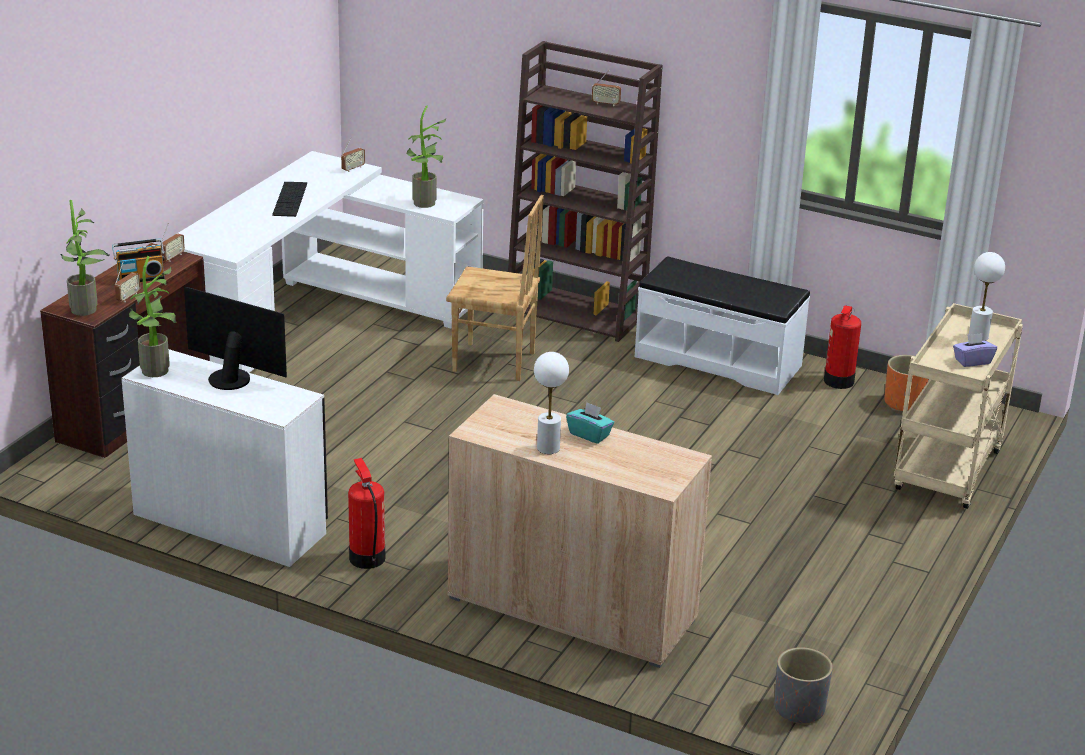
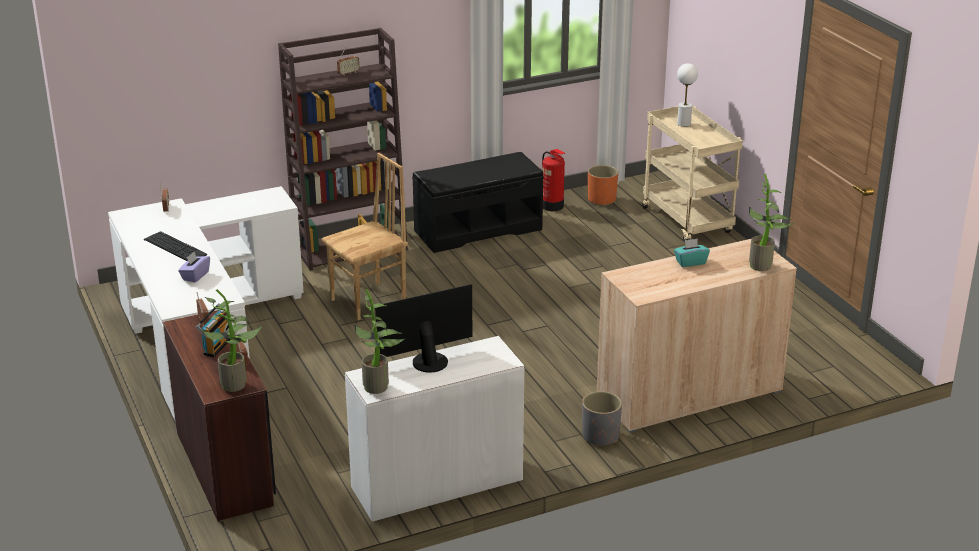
camera: 50 degrees left, 0 degrees up
(367, 558) = (547, 445): fire extinguisher -> none
(426, 204) = (257, 206): potted plant -> potted plant (764, 266)
(548, 448) = (691, 280): white table lamp -> none
(718, 361) = (477, 230): white bench -> black bench
(799, 709) = (862, 366): grey planter -> grey planter (600, 436)
(972, 361) = (708, 136): purple tissue box -> purple tissue box (195, 276)

